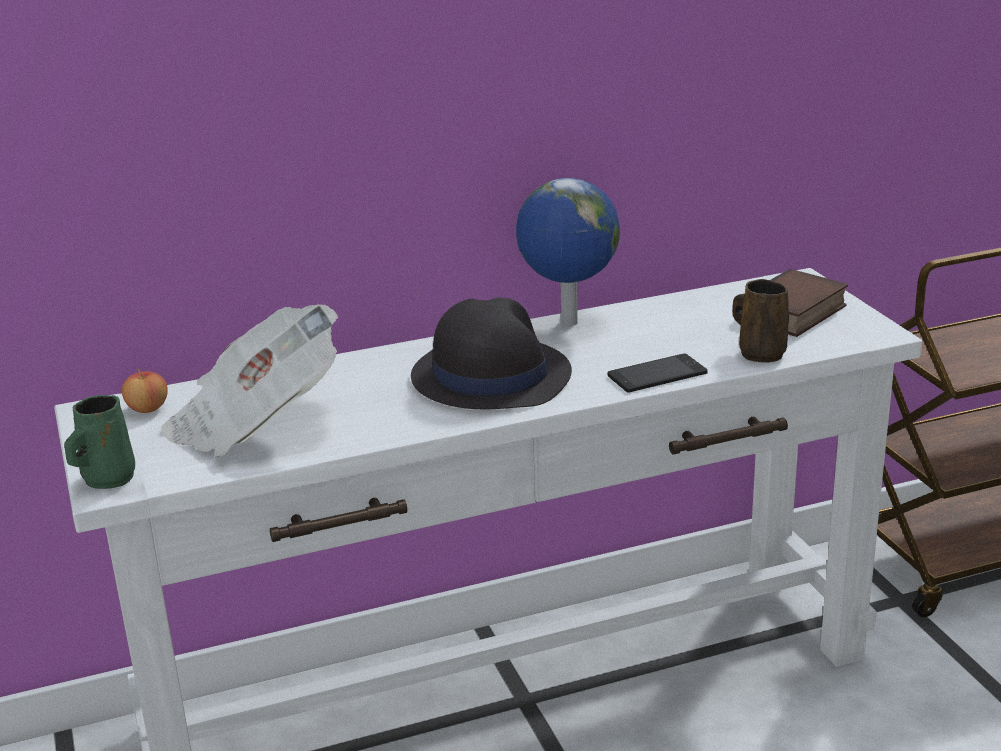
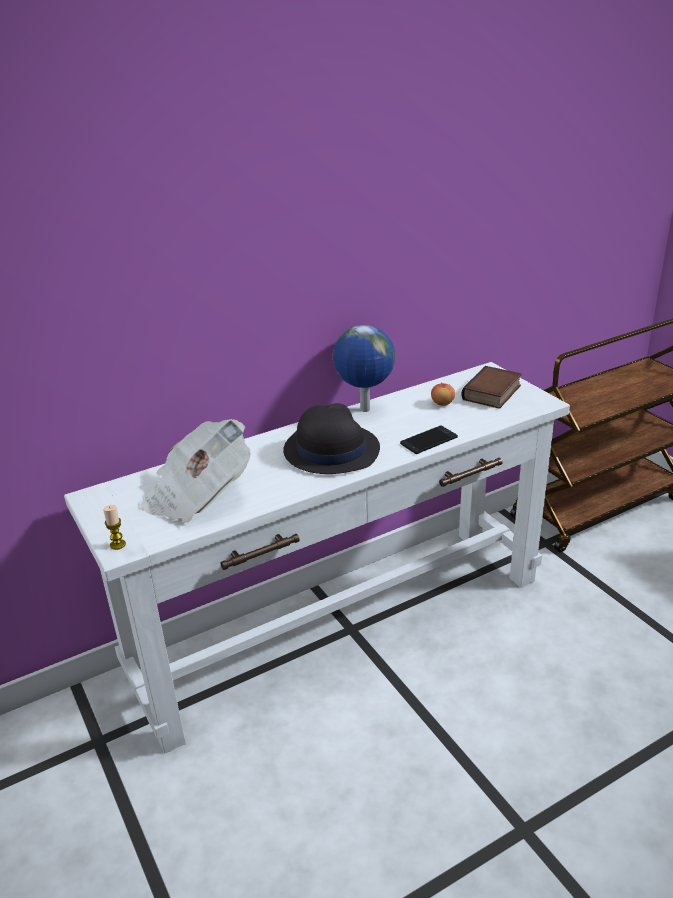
camera: 10 degrees left, 5 degrees up
(106, 479) = (117, 545): green mug -> candle
(147, 408) = (126, 492): apple -> apple (442, 403)
(760, 353) = (482, 421): brown mug -> none

